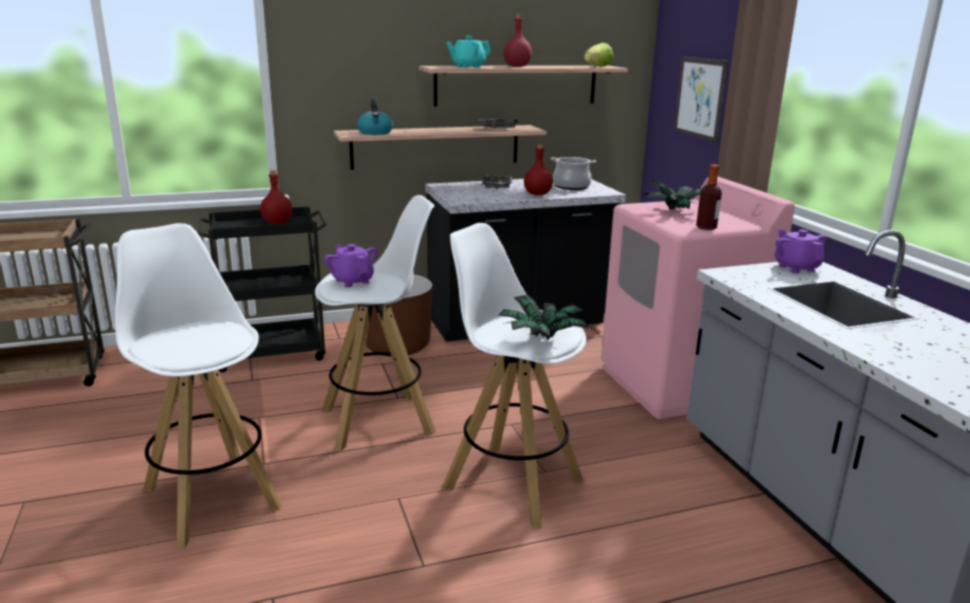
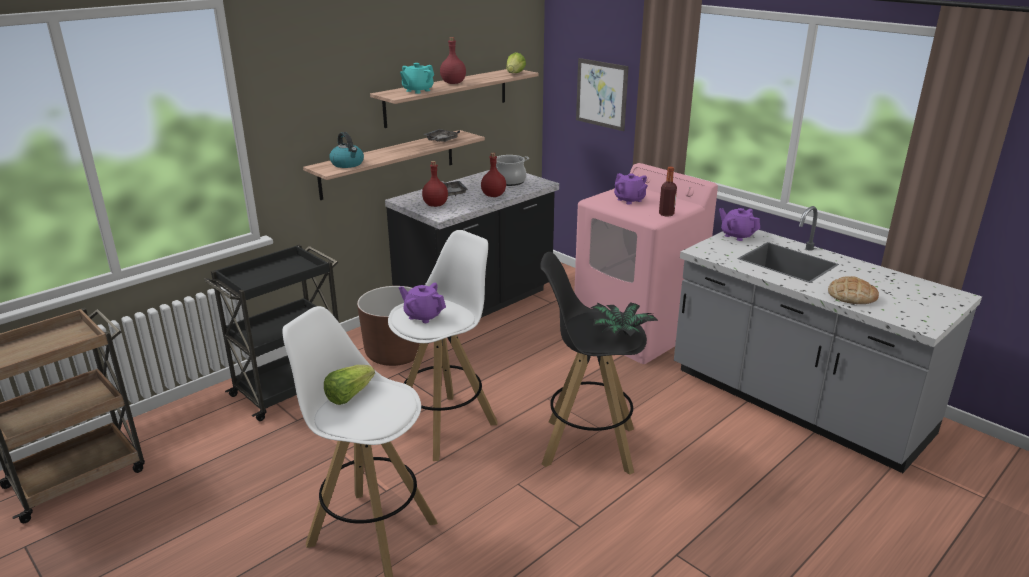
camera: 25 degrees left, 5 degrees up
(192, 327) = (349, 395): none -> lettuce
(277, 223) = (283, 268): red bottle -> red bottle (435, 205)
(511, 483) = (587, 446): white stool -> black stool
(676, 211) = (629, 200): potted plant -> purple teapot
(899, 354) = (851, 296): none -> bread

